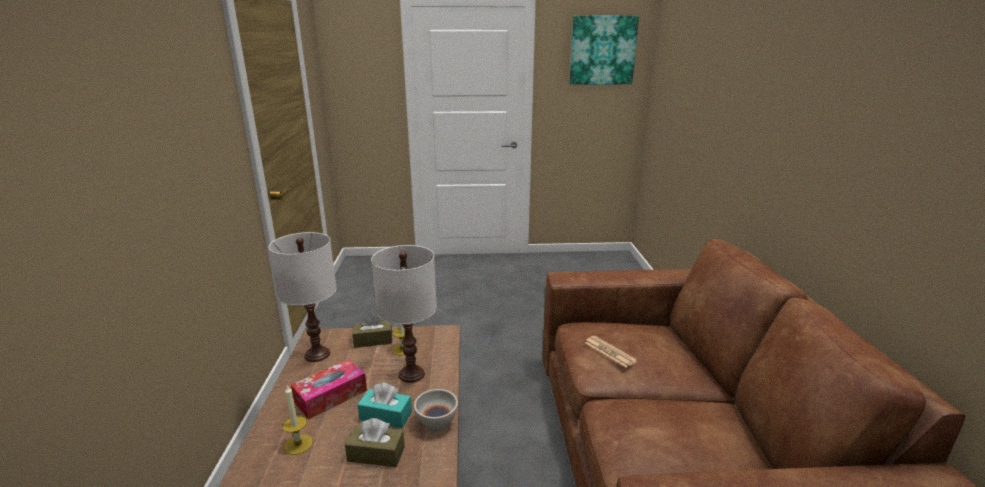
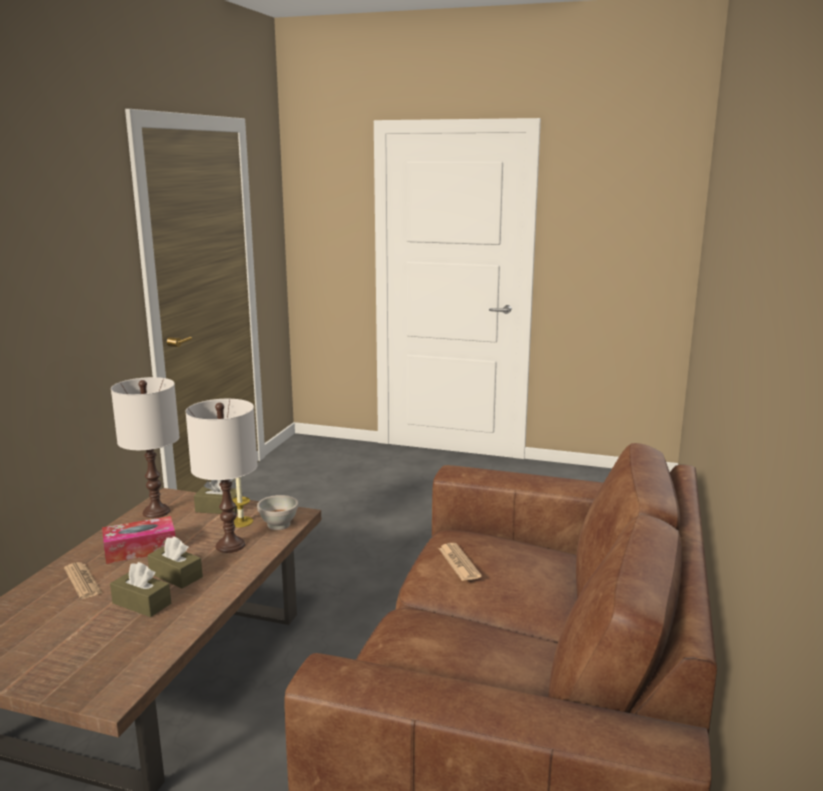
camera: 20 degrees right, 5 degrees down
(298, 444) = (82, 581): candle -> newspaper
(386, 416) = (176, 575): turquoise tissue box -> brown tissue box
(436, 423) = (217, 591): white bowl -> white bowl (278, 525)
(602, 50) = (632, 189): picture -> none

